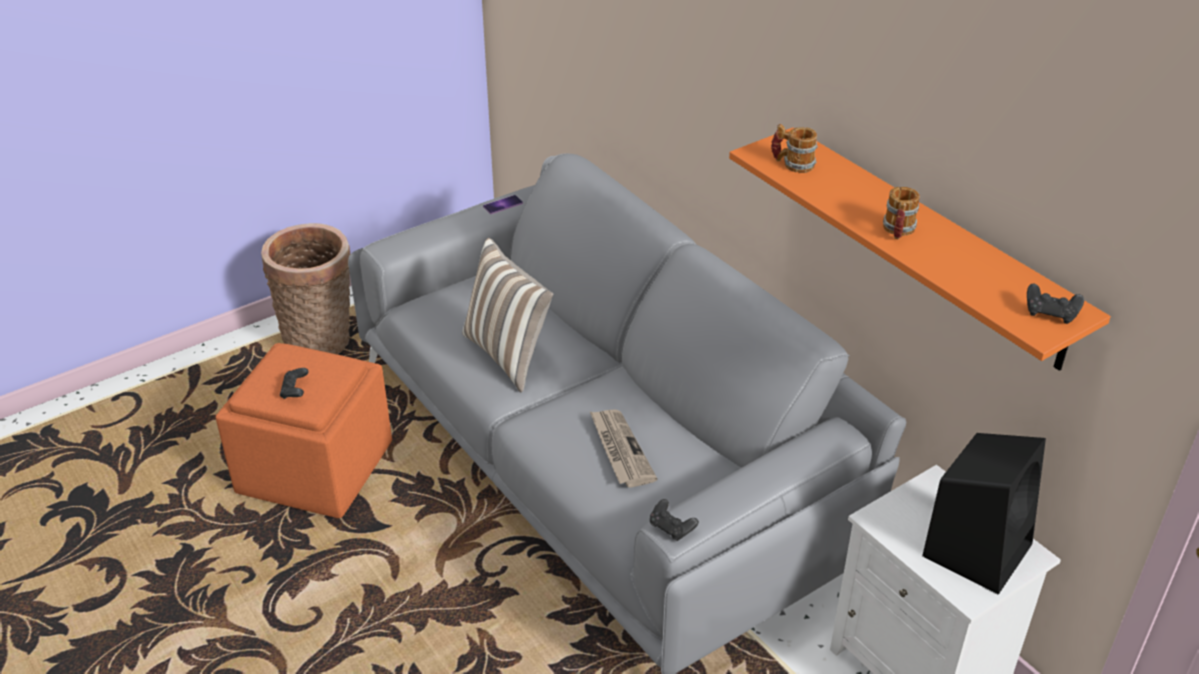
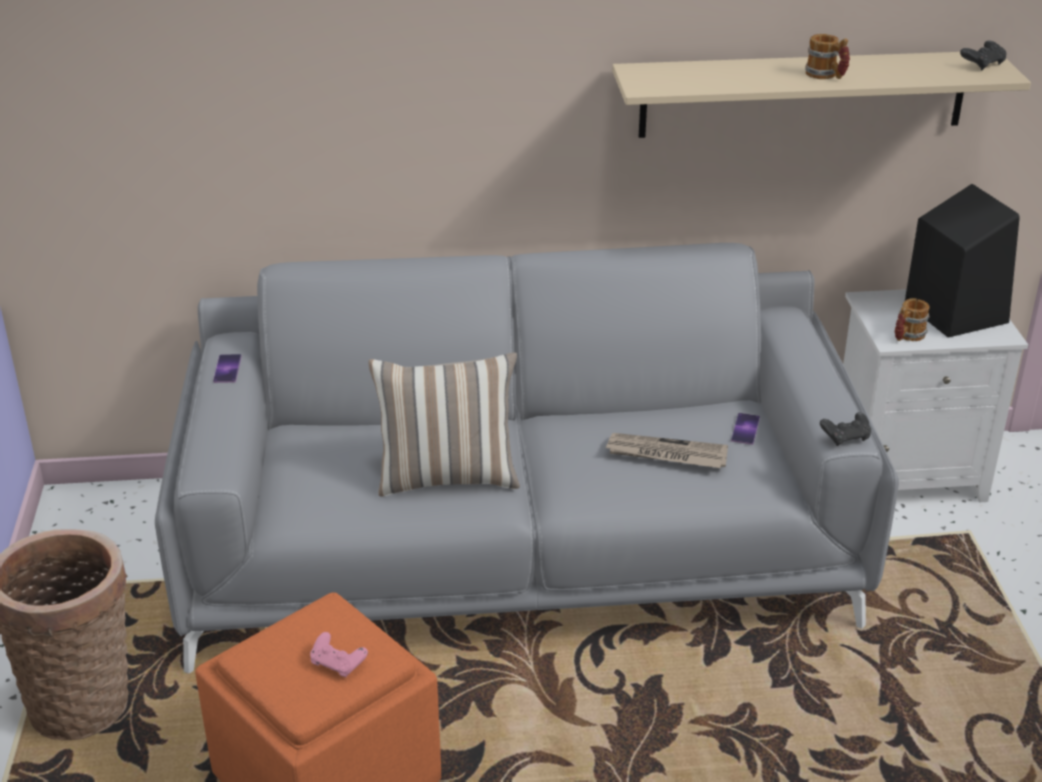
camera: 60 degrees left, 5 degrees down
(295, 391) = (338, 664): black game controller -> pink game controller
(697, 483) = (745, 429): none -> phone
(792, 164) = (678, 80): mug -> mug (907, 336)
(928, 246) = (803, 94): orange shelf -> beige shelf

